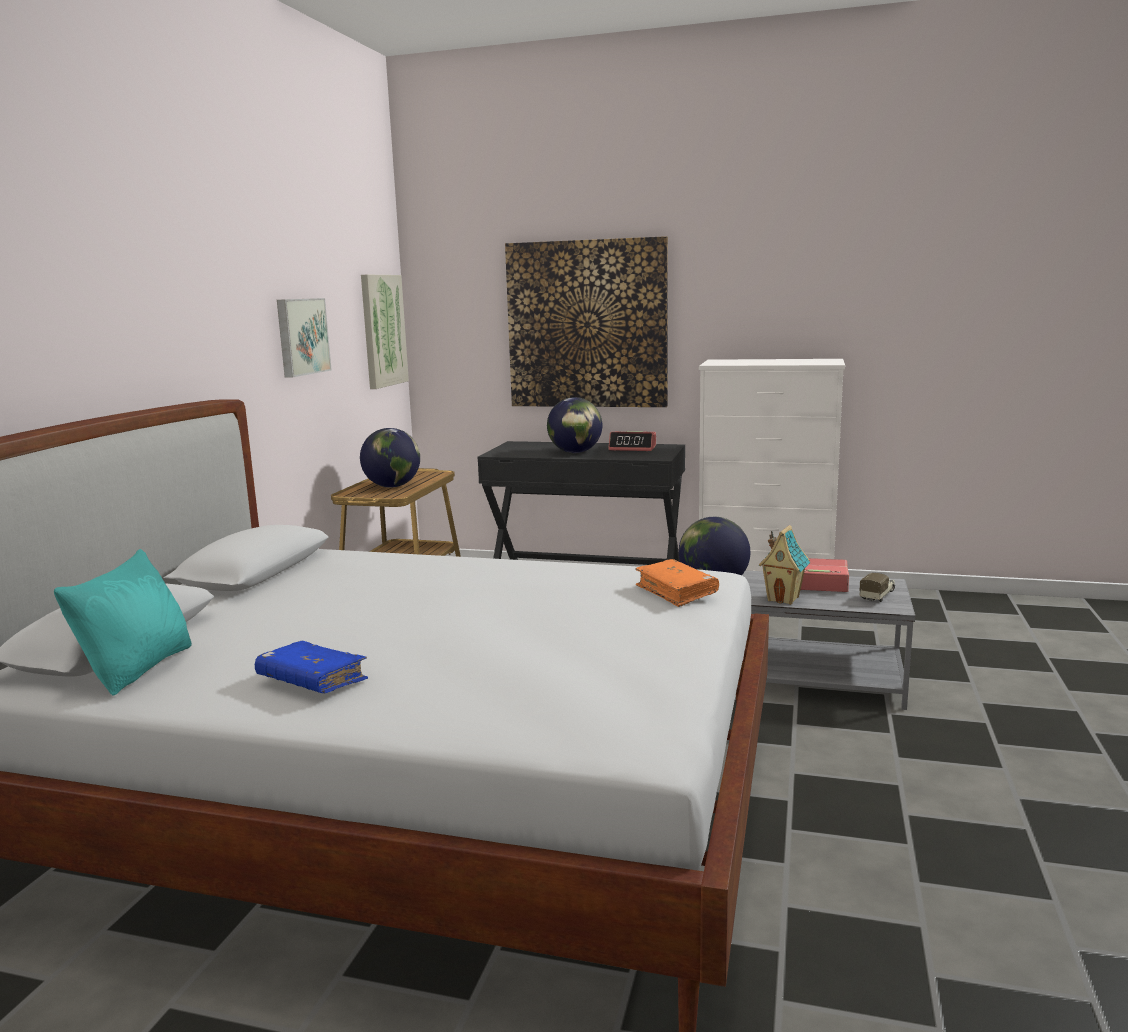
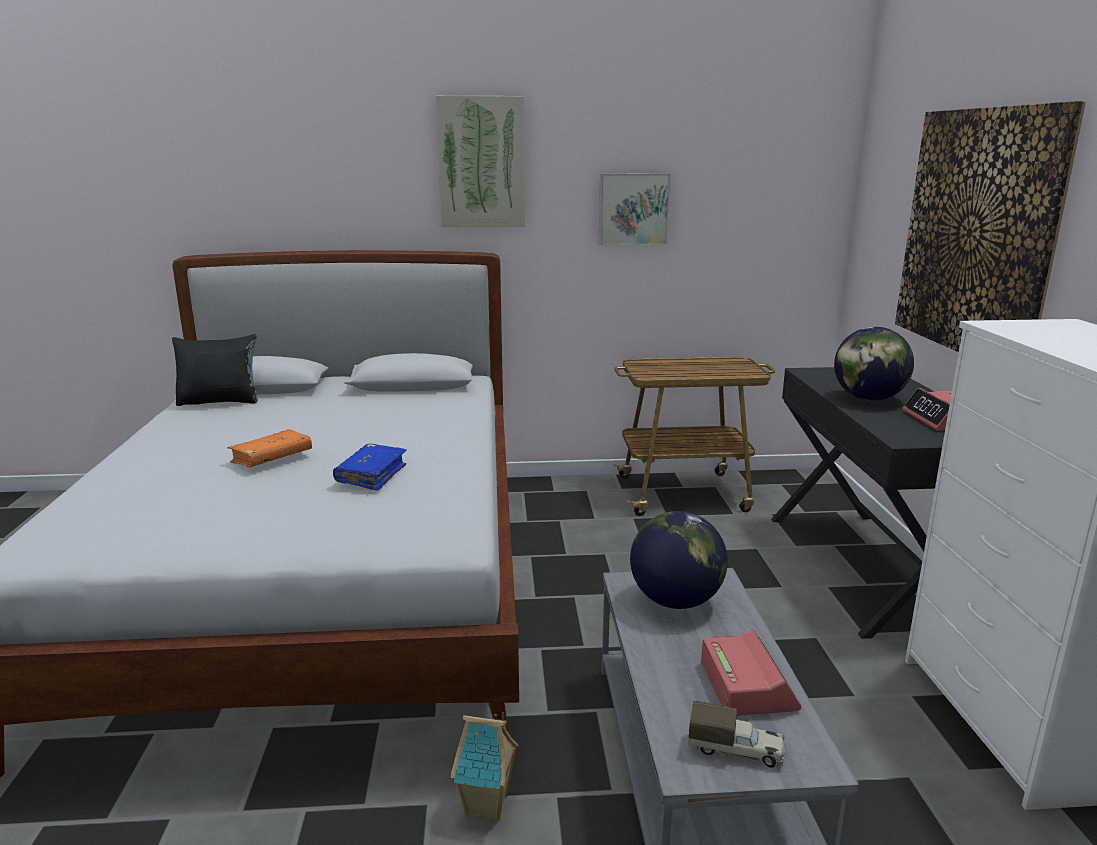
camera: 70 degrees right, 5 degrees up
(138, 669) = (220, 401): turquoise pillow -> black pillow
(312, 681) = (183, 440): blue book -> blue book (371, 475)
(382, 330) = (796, 211): picture -> picture (481, 162)
(392, 486) = (681, 369): globe -> none
(676, 592) = (384, 528): orange book -> orange book (272, 458)
(784, 599) = (658, 659): toy house -> toy house (488, 805)

